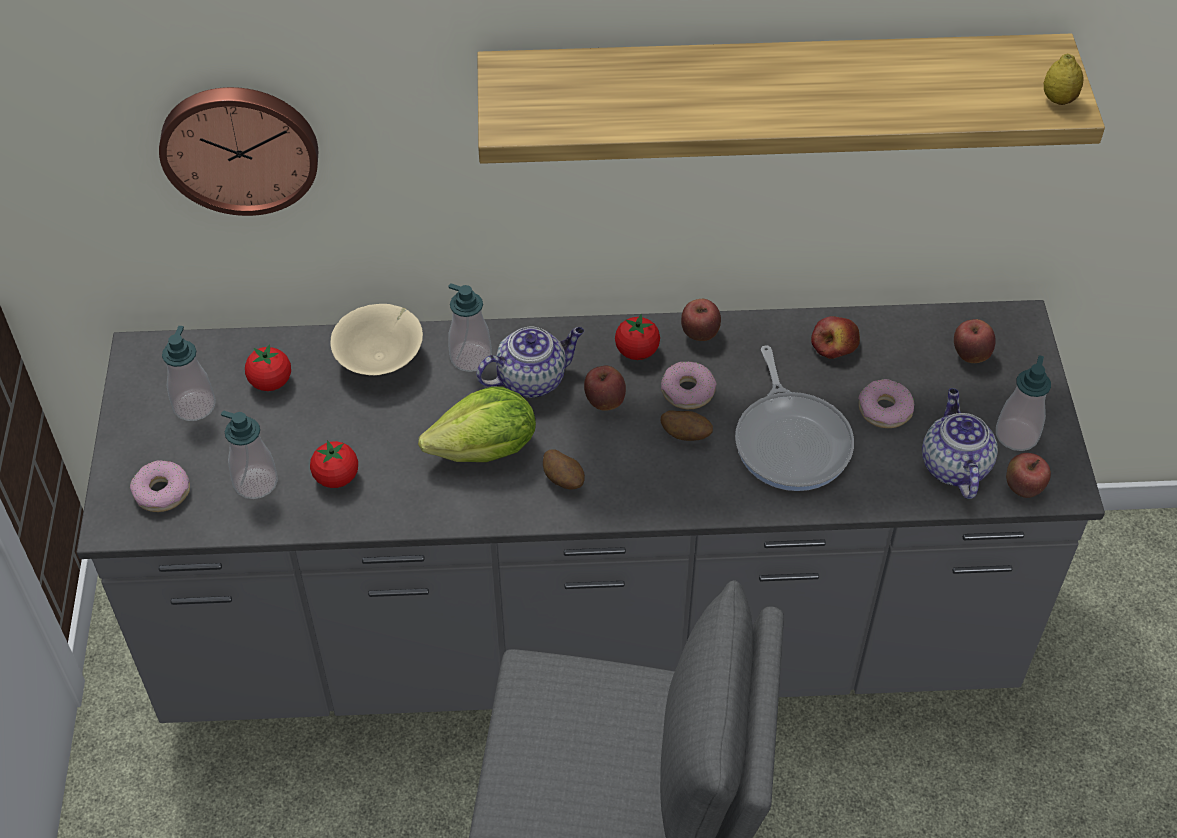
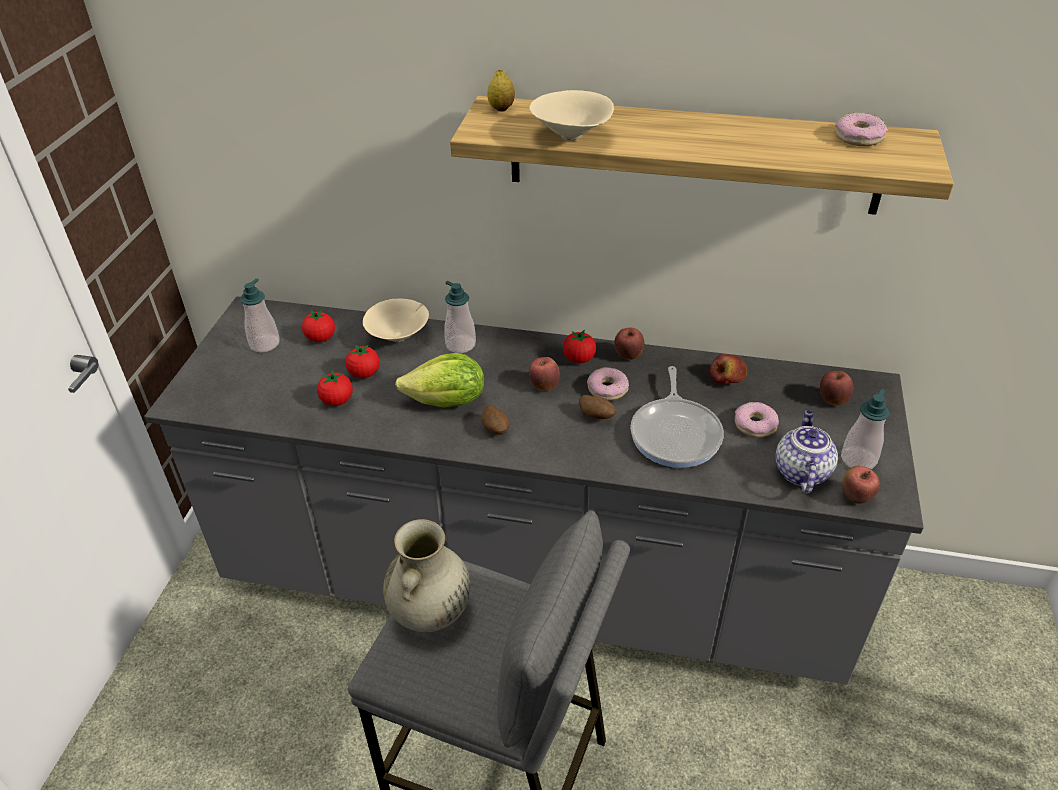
camera: 15 degrees right, 10 degrees down
(162, 492) = (218, 390): donut -> donut (858, 137)
(240, 146) = (316, 158): wall clock -> none
(255, 482) = (281, 395): soap dispenser -> none
(356, 428) = (364, 374): none -> tomato
(532, 378) = (498, 364): teapot -> none
(539, 733) = (430, 613): none -> beige vase
(634, 117) = (572, 138): none -> beige bowl
(1058, 99) = (917, 163): lemon -> lemon (501, 109)

